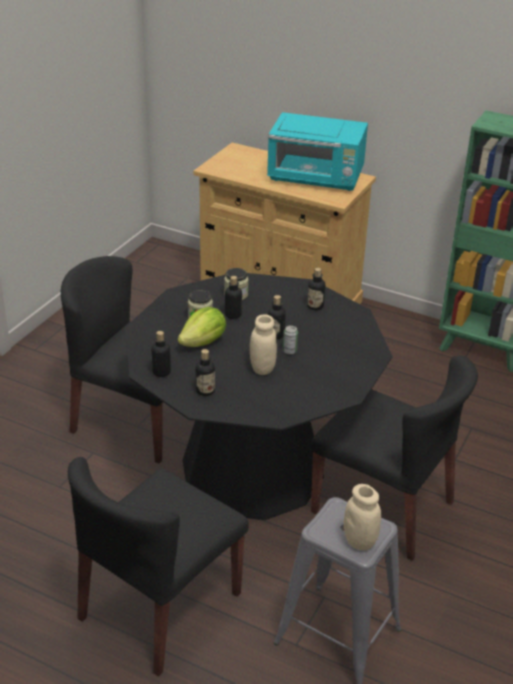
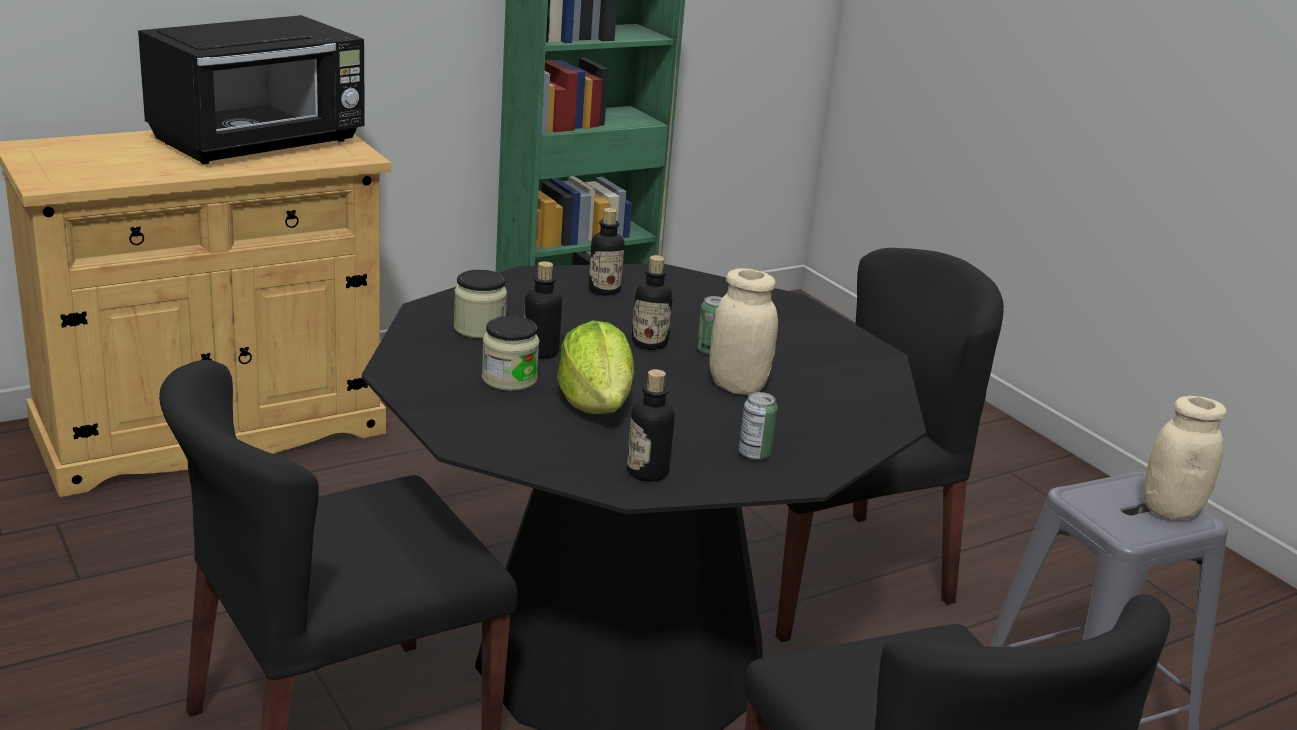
camera: 60 degrees left, 10 degrees down
(205, 391) = (754, 454): bottle -> can
(316, 178) = (260, 142): turquoise microwave -> black microwave

